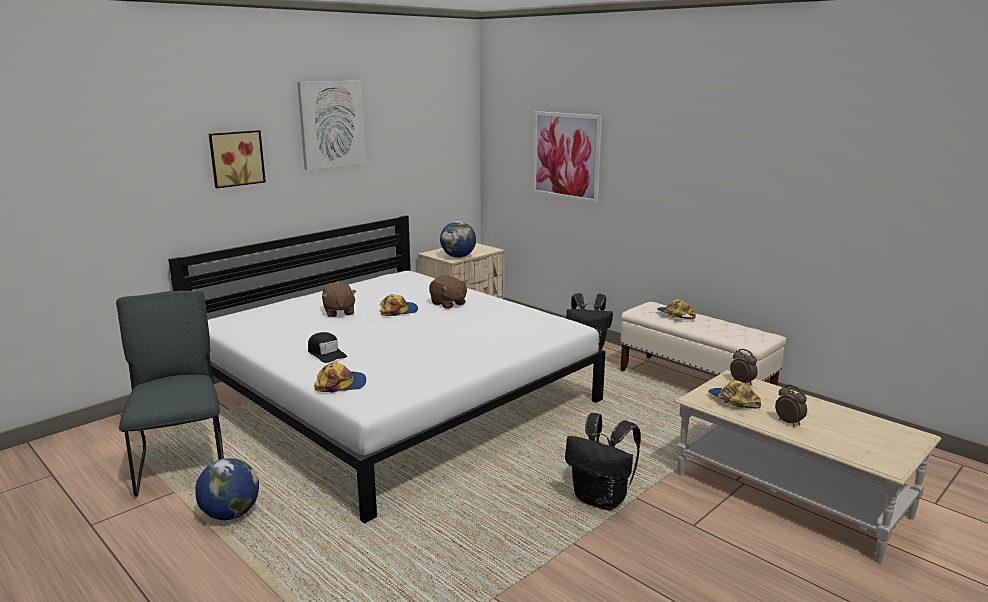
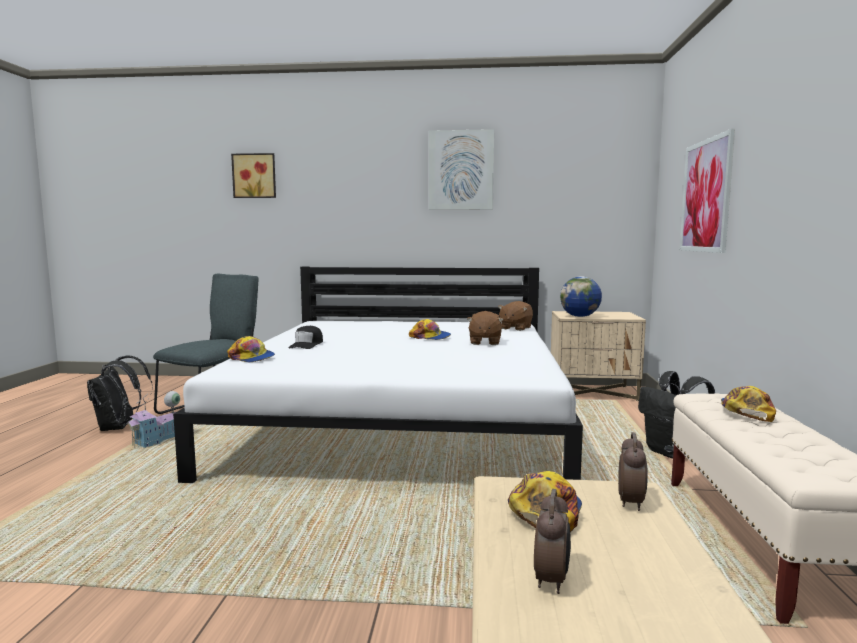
camera: 50 degrees right, 10 degrees down
(230, 514) = (157, 441): globe -> toy house
(236, 158) = (366, 194): picture -> picture (255, 176)
(339, 312) = (394, 331): brown plush toy -> brown plush toy (515, 328)
(601, 500) = (344, 579): black backpack -> black backpack (119, 427)

